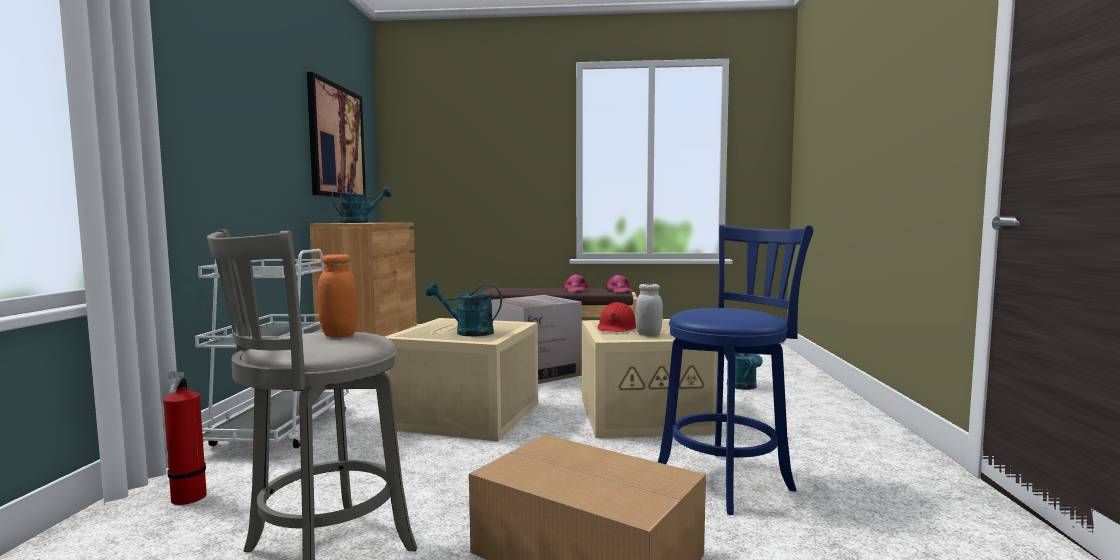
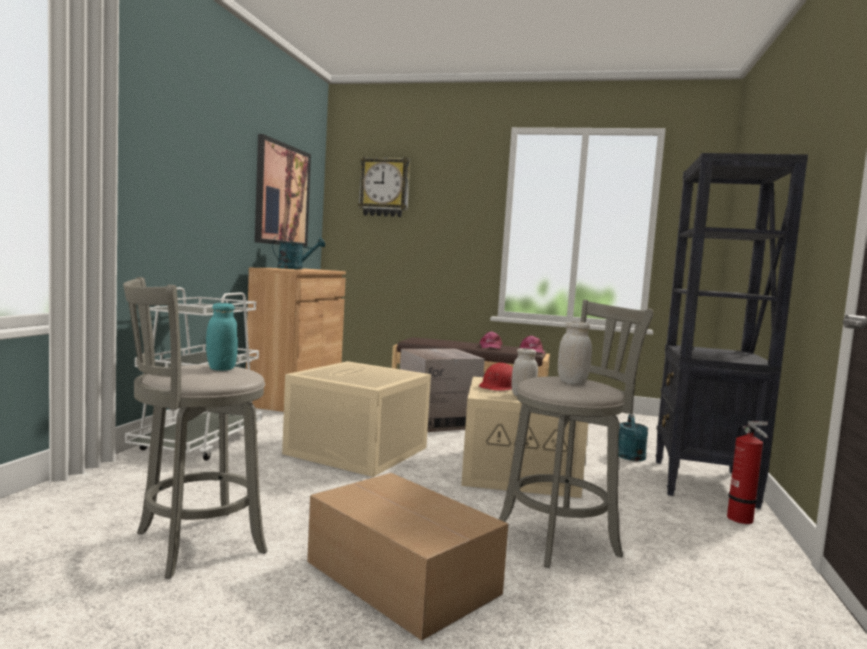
camera: 10 degrees right, 0 degrees up
(187, 499) = (110, 488): fire extinguisher -> fire extinguisher (742, 520)
(339, 335) = (221, 368): orange jar -> turquoise jar
(445, 131) = (384, 187): none -> wall clock
(467, 332) = (361, 377): turquoise watering can -> none
(728, 479) = (563, 538): blue stool -> grey stool
(729, 312) = (572, 382): none -> white jar
(822, 403) = (703, 483): none -> black bookcase

